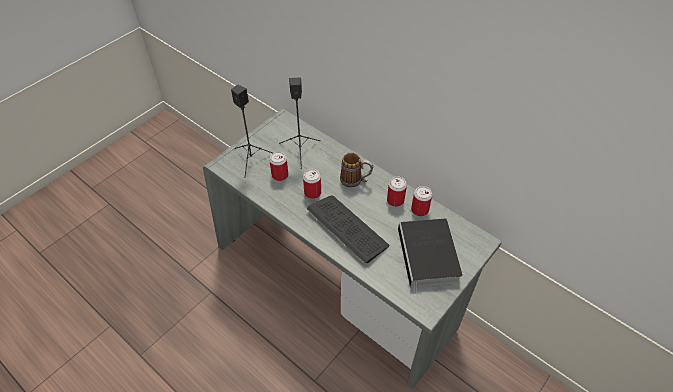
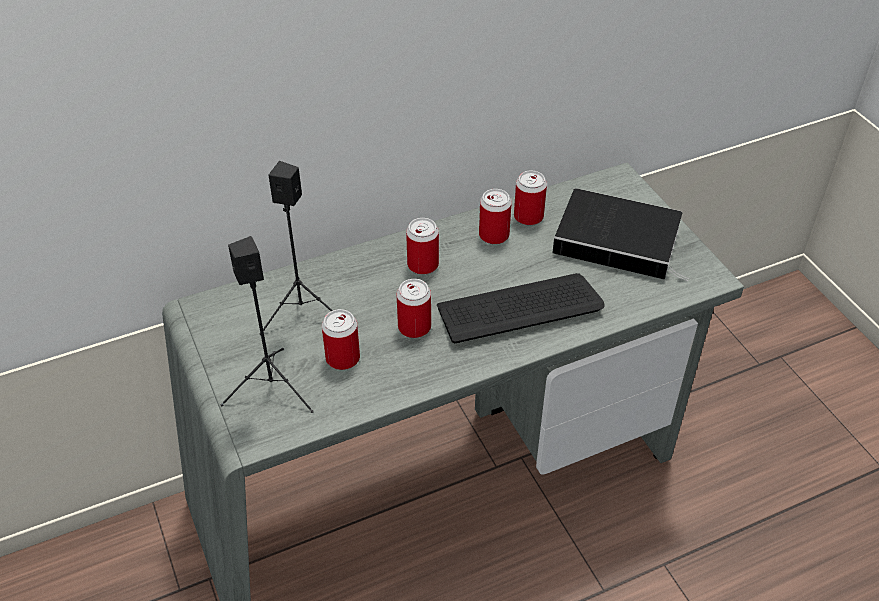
camera: 65 degrees left, 5 degrees down
(355, 180) = (423, 265): mug -> can

